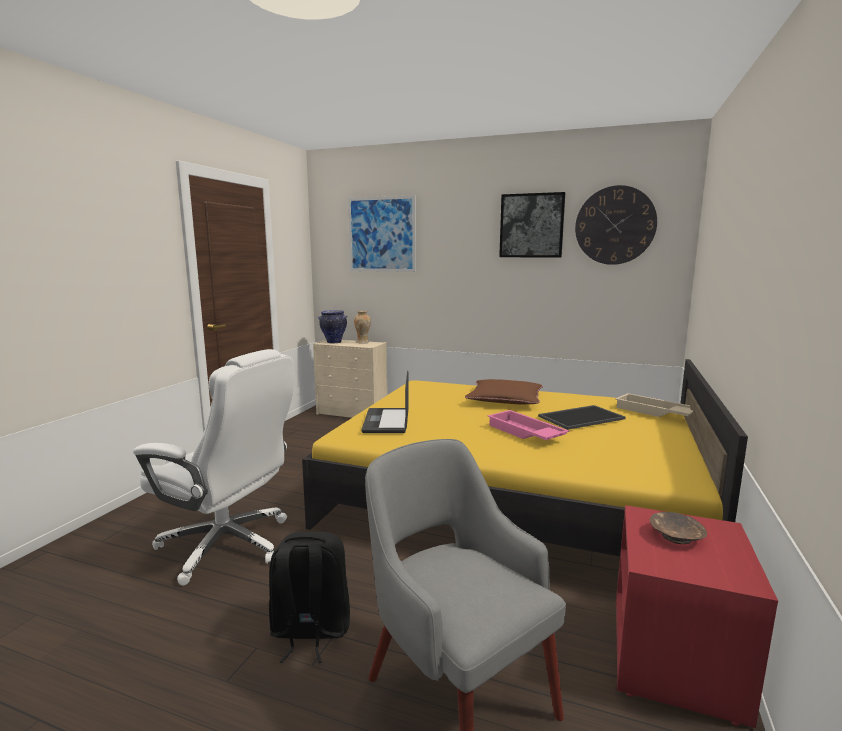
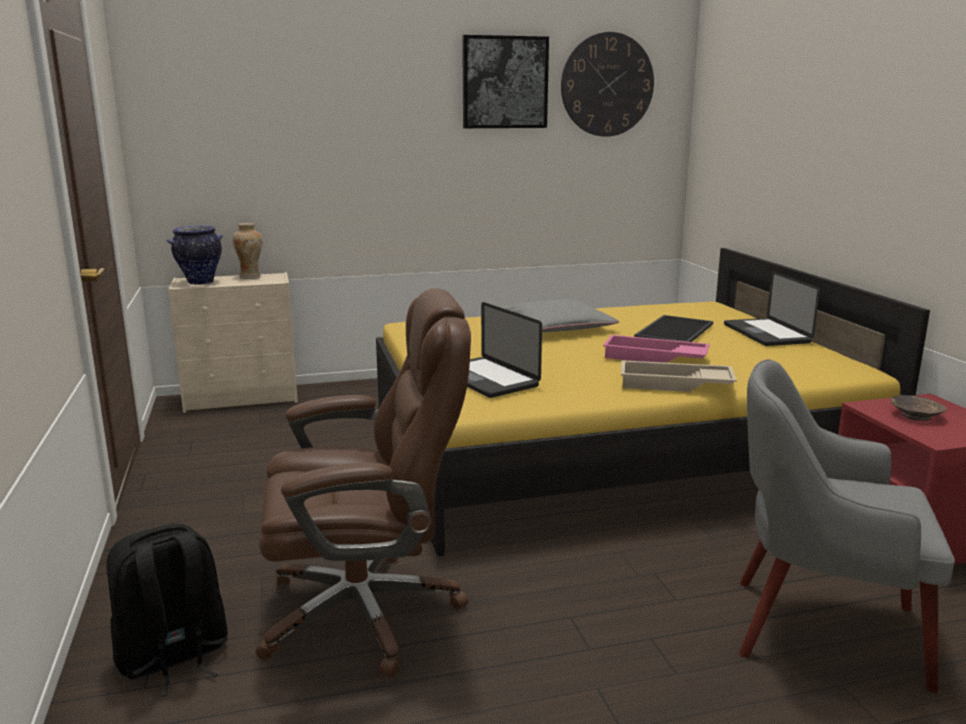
camera: 35 degrees left, 5 degrees up
(228, 545) = (366, 612): white office chair -> brown office chair
(310, 632) = (625, 648): black backpack -> black backpack (173, 658)
(381, 234) = (266, 91): picture -> none
(505, 399) = (556, 326): brown pillow -> grey pillow
(654, 412) = (722, 312): beige tray -> beige tray (674, 384)
(661, 435) = (766, 333): none -> laptop

